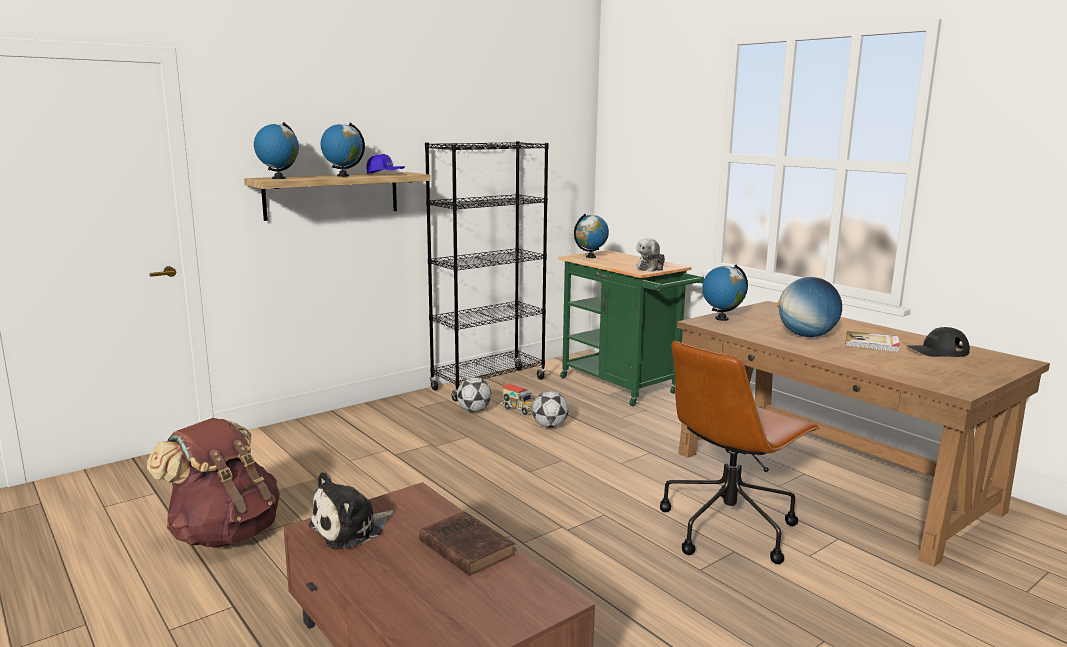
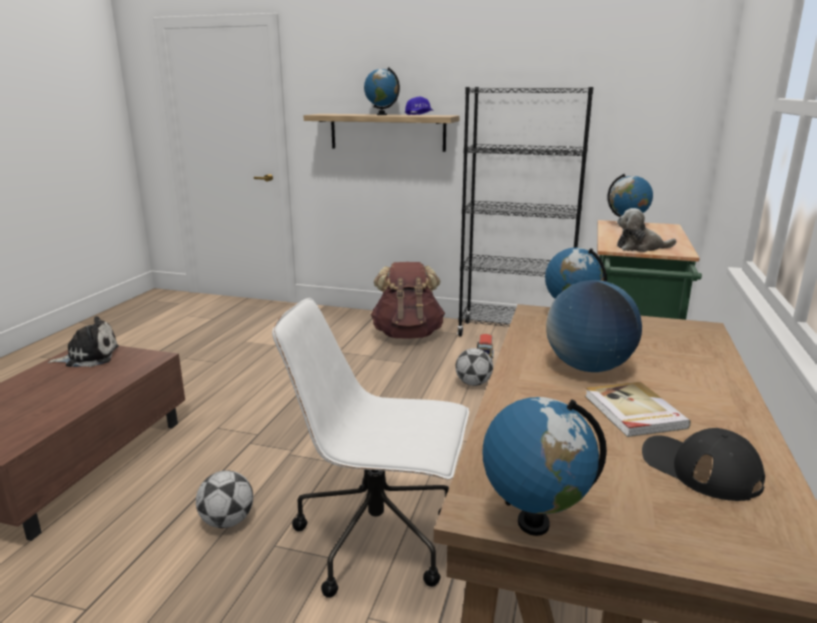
camera: 55 degrees right, 5 degrees up
(224, 533) = (181, 351): brown backpack -> brown backpack (407, 334)
(278, 178) = (331, 114): globe -> globe (533, 523)
(350, 529) = (89, 357): plush toy -> plush toy turned 150 degrees clockwise
(464, 547) = (78, 395): brown book -> none
(474, 411) = (453, 348): football -> football (227, 521)
(728, 527) = (379, 539): brown office chair -> white office chair

